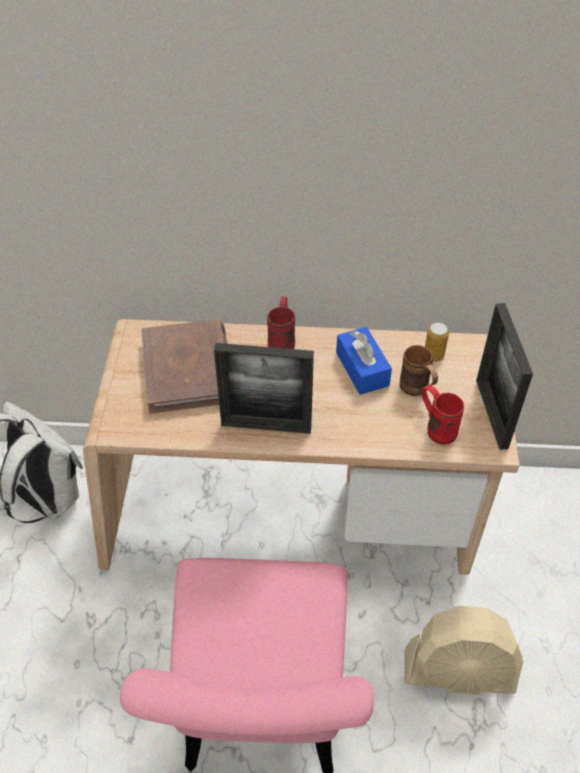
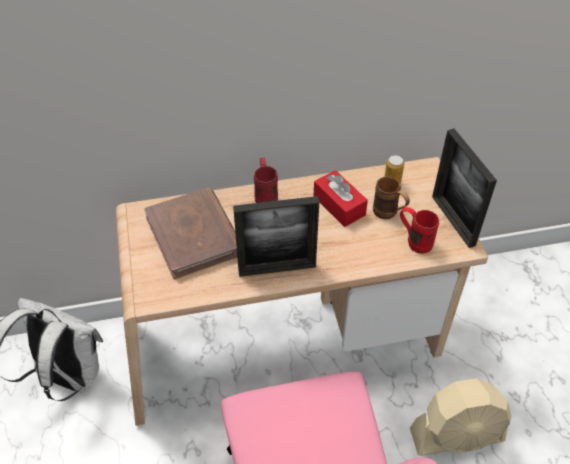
camera: 15 degrees left, 0 degrees up
(362, 369) = (339, 205): blue tissue box -> red tissue box

